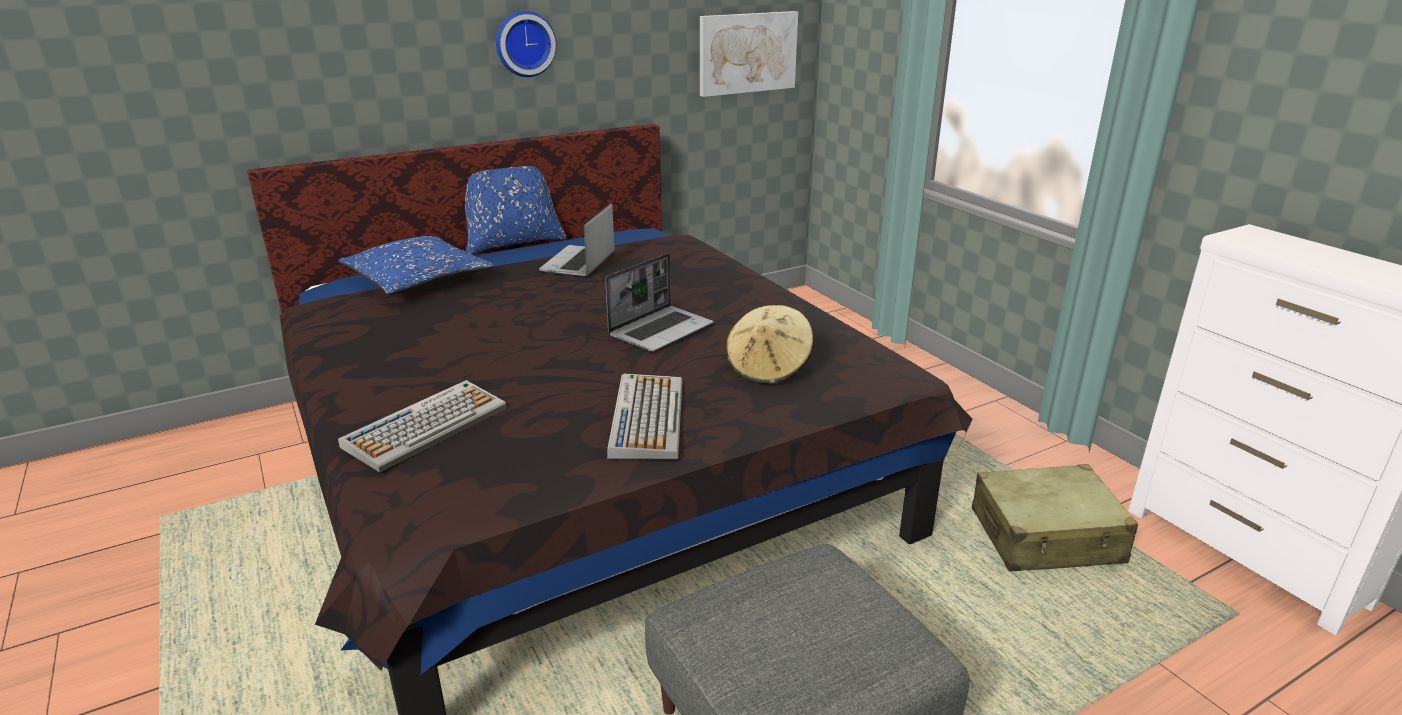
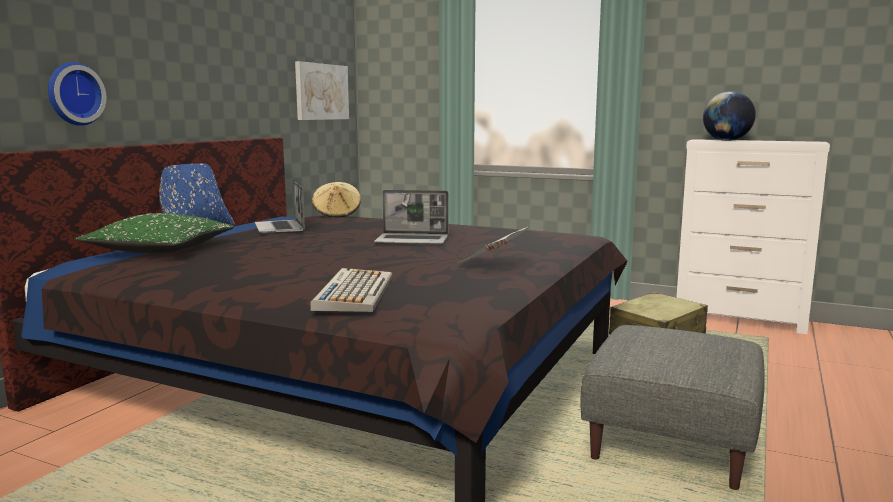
camera: 35 degrees left, 15 degrees down
(418, 282) = (160, 251): blue pillow -> green pillow
(524, 43) = (191, 65): wall clock -> wall clock (73, 94)
(646, 417) = (491, 265): keyboard -> newspaper
(661, 330) = (413, 241): laptop -> laptop turned 90 degrees clockwise
(769, 368) = (513, 242): beige hat -> beige hat (337, 214)
(1286, 250) = (726, 140): none -> globe

